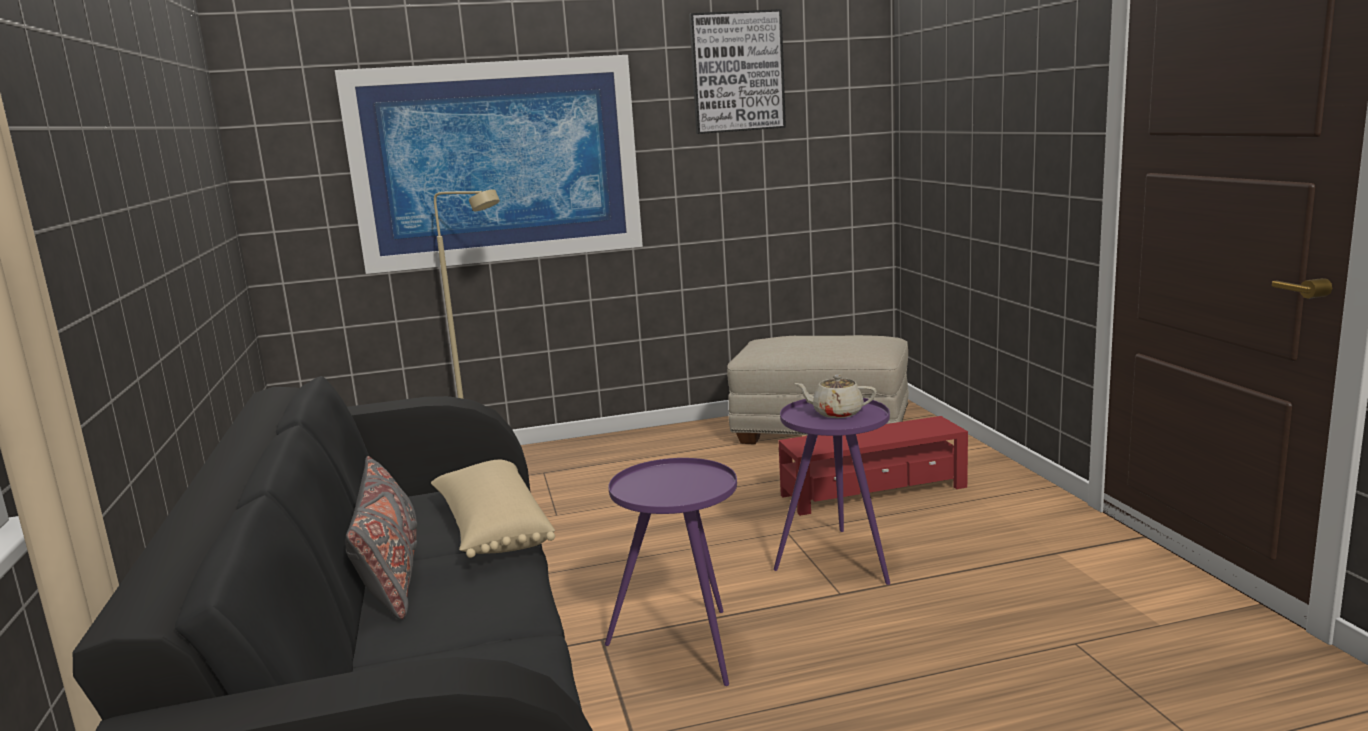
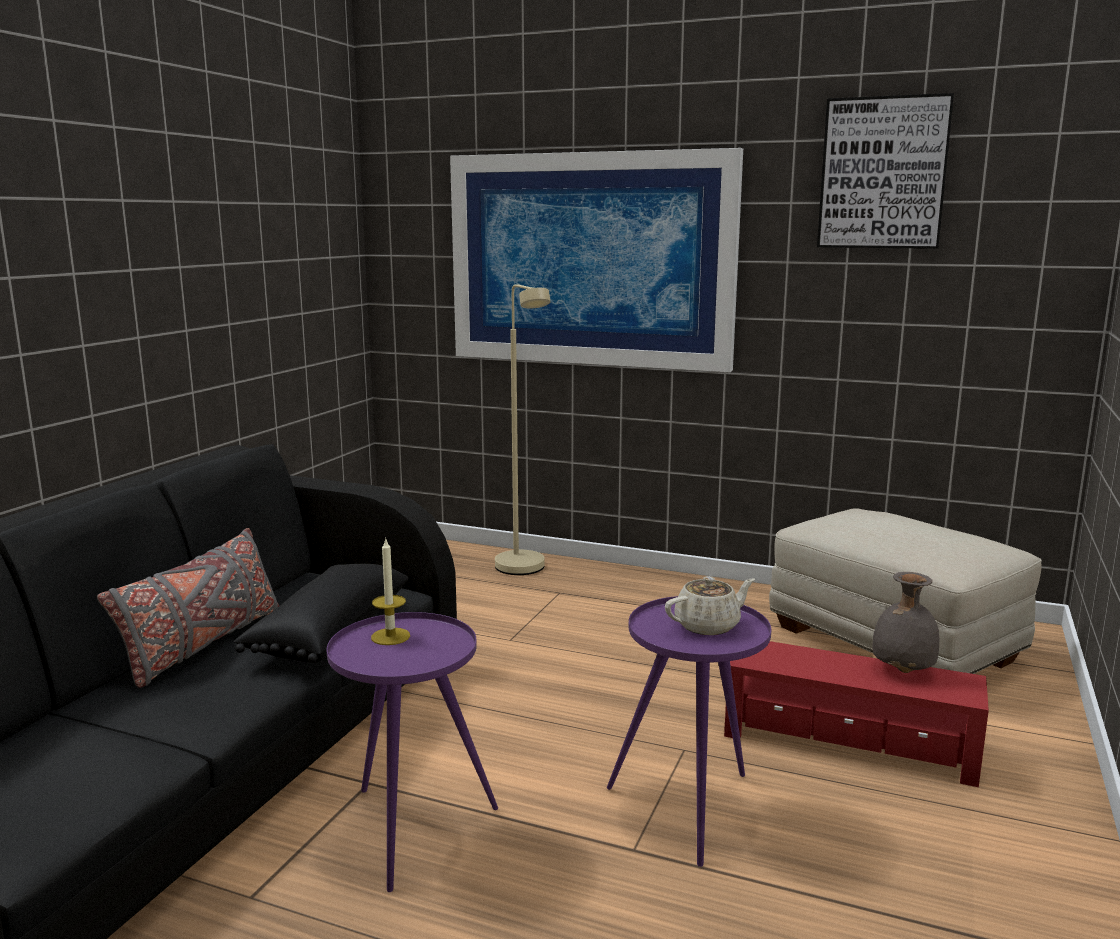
camera: 35 degrees right, 0 degrees up
(492, 530) = (328, 633): beige pillow -> black pillow
(648, 483) = (390, 636): none -> candle
(836, 413) = (708, 626): beige teapot -> beige teapot turned 105 degrees clockwise
(895, 427) = (901, 669): none -> grey vase

